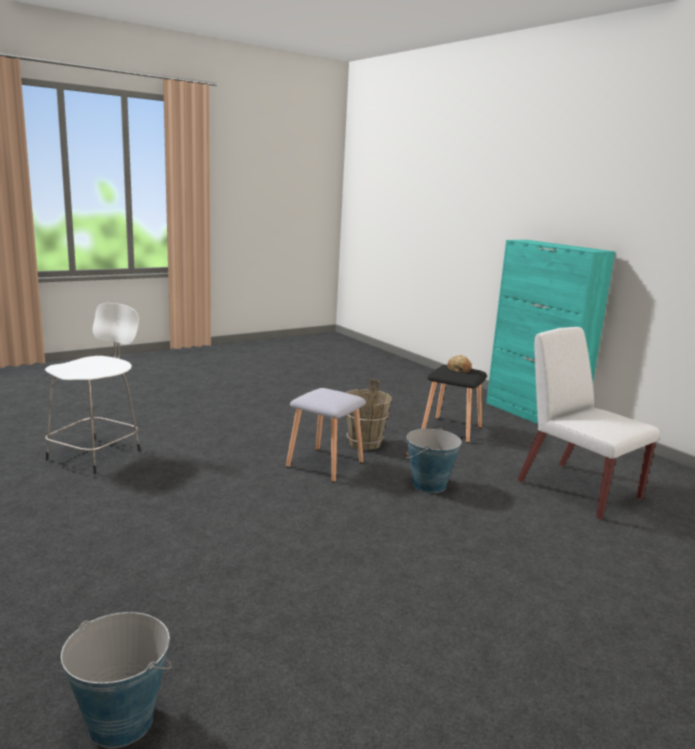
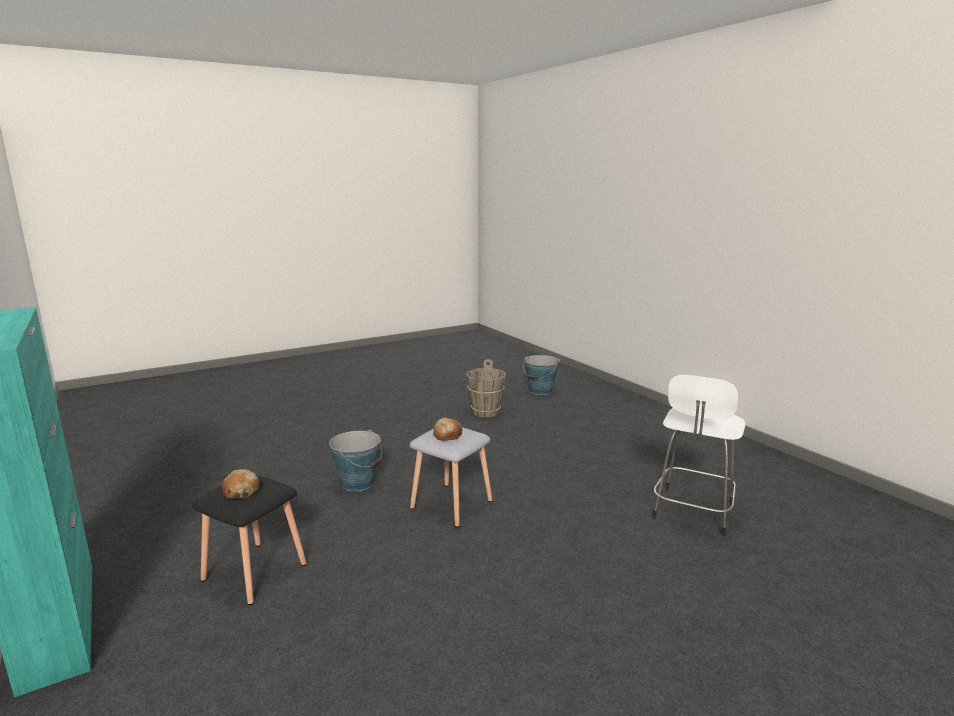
camera: 175 degrees left, 0 degrees up
(331, 394) = (447, 435): none -> bread
(364, 443) = (397, 538): brown bucket -> brown bucket (486, 412)
(576, 489) = (219, 481): white chair -> none

